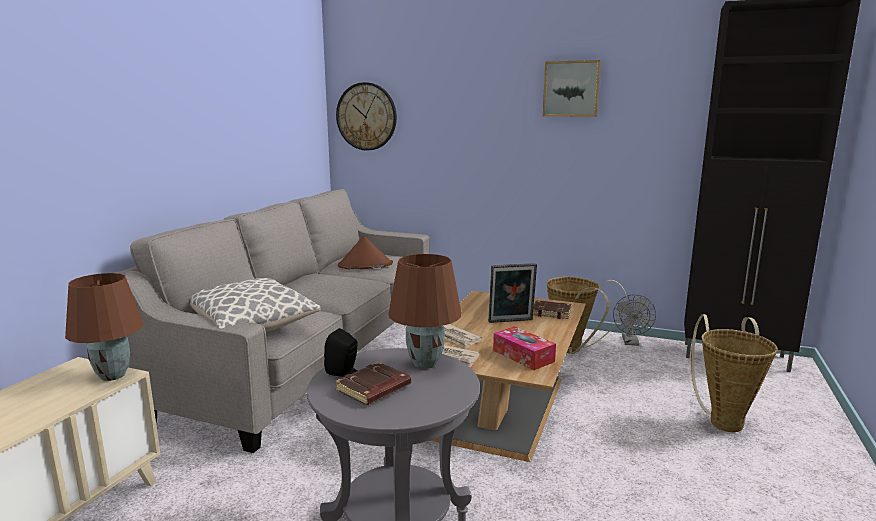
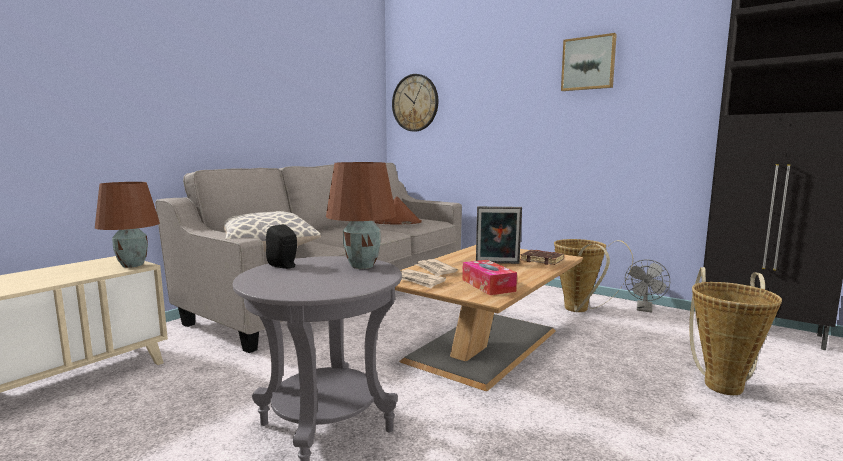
camera: 15 degrees right, 5 degrees down
(373, 389) = (296, 276): brown book -> none

